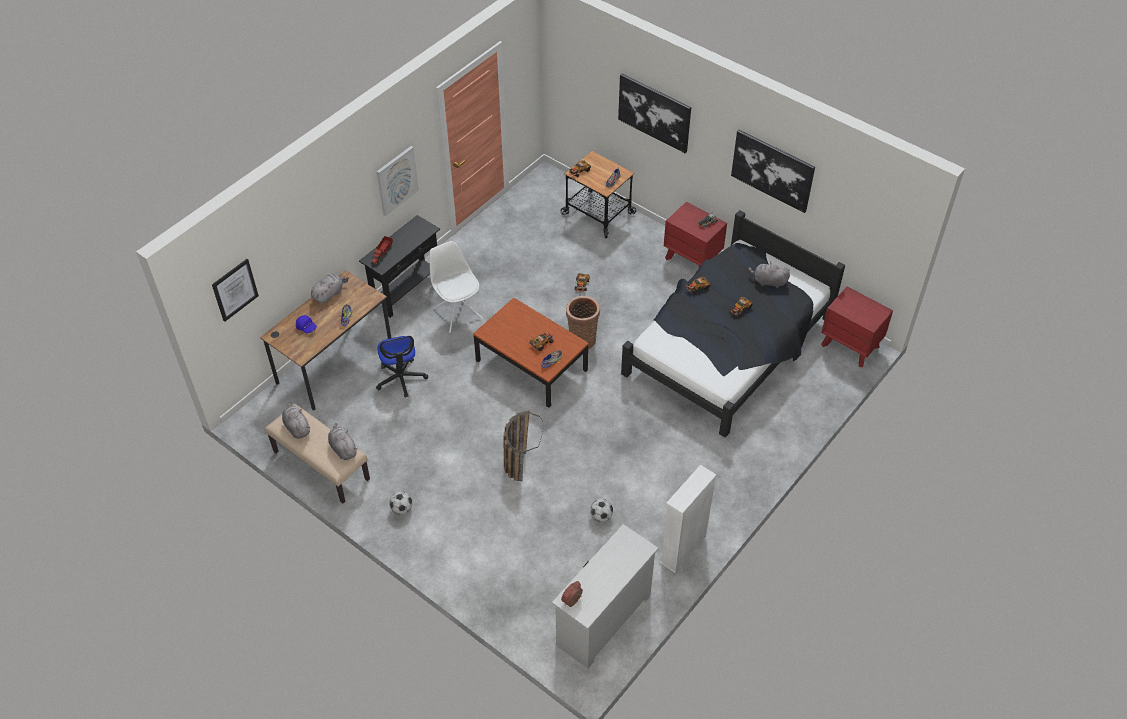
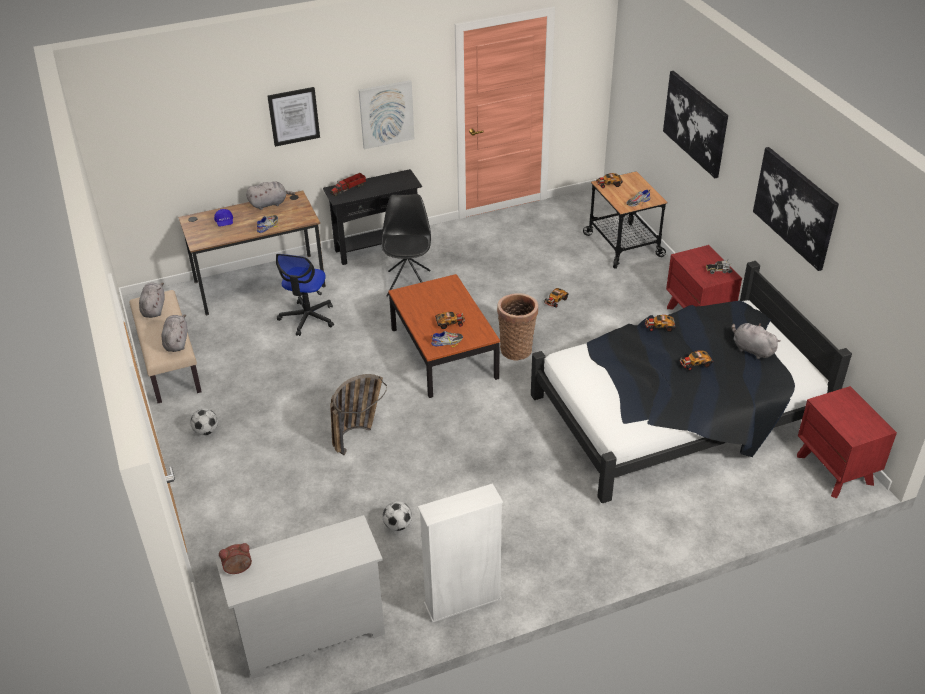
camera: 30 degrees right, 10 degrees down
(235, 290) = (149, 145): picture -> picture (294, 116)
(457, 313) = (409, 282): white chair -> black chair

